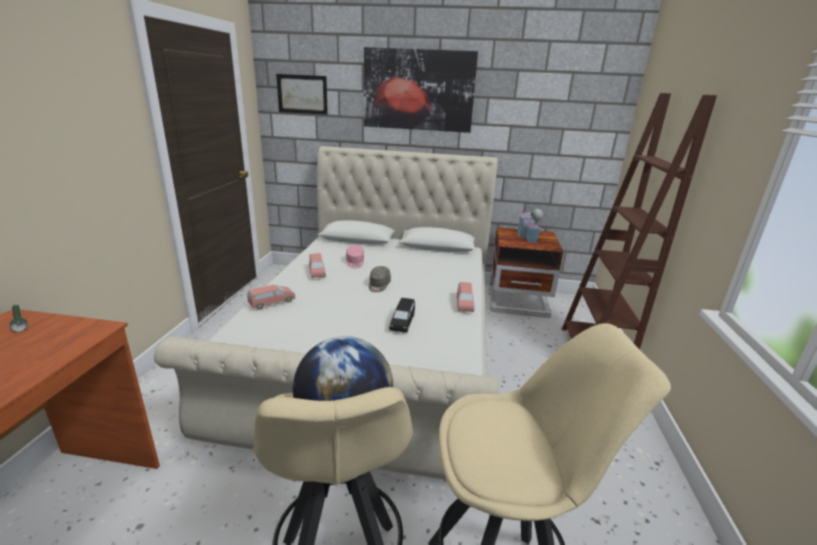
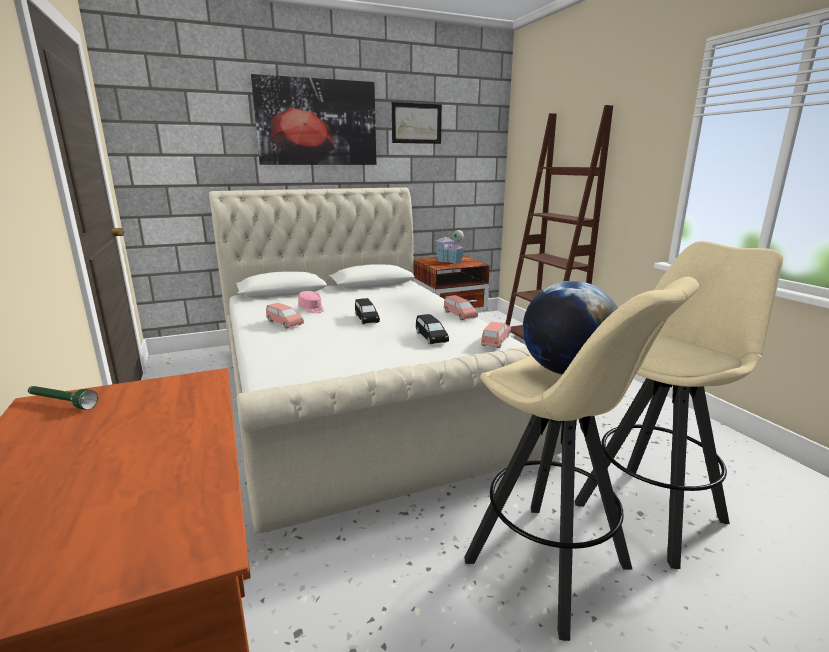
camera: 30 degrees left, 5 degrees down
(272, 302) = (277, 355): pink toy car -> pink toy car (495, 341)
(302, 94) = (173, 129): picture -> picture (416, 123)
(379, 285) = (366, 319): grey cap -> black toy car

